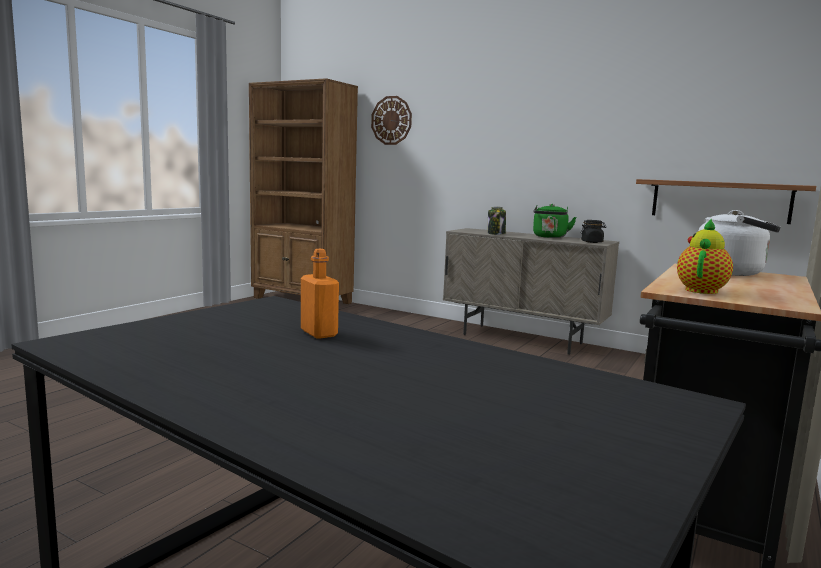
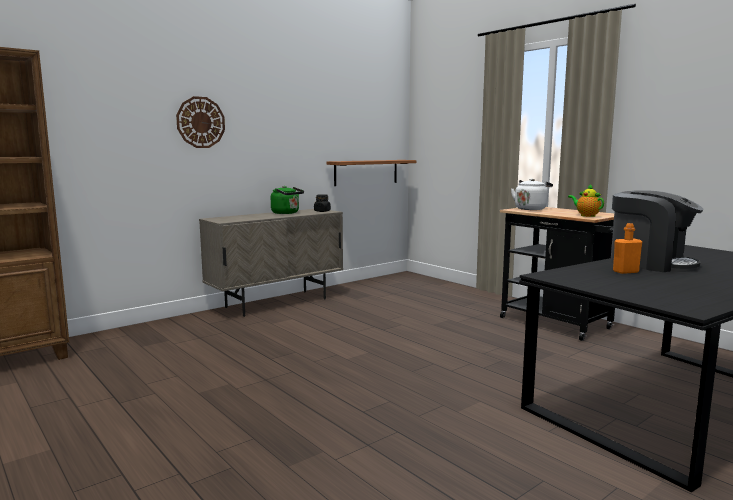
camera: 70 degrees left, 0 degrees up
(391, 120) = (86, 107): wall clock -> wall clock (200, 122)
(407, 351) = (650, 263): none -> coffee machine
(496, 234) = (255, 218): jar -> none

